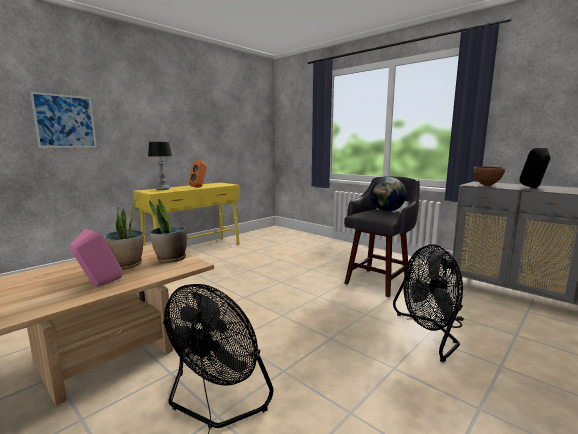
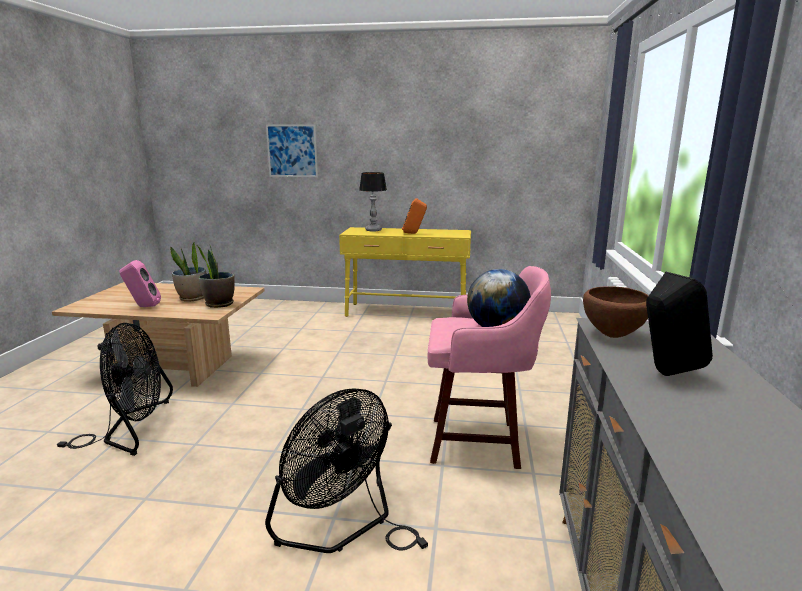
camera: 55 degrees right, 5 degrees up
(379, 281) = (479, 443): grey stool -> pink stool

